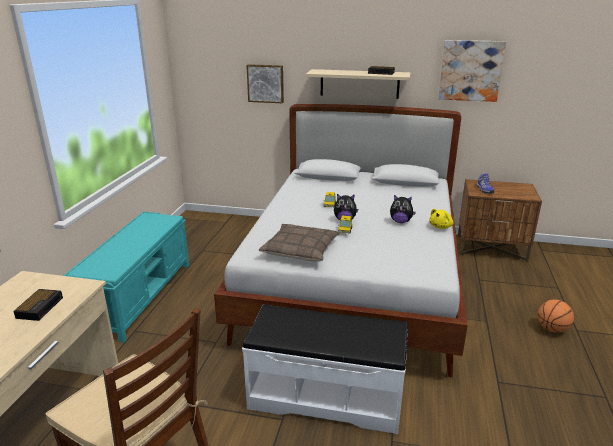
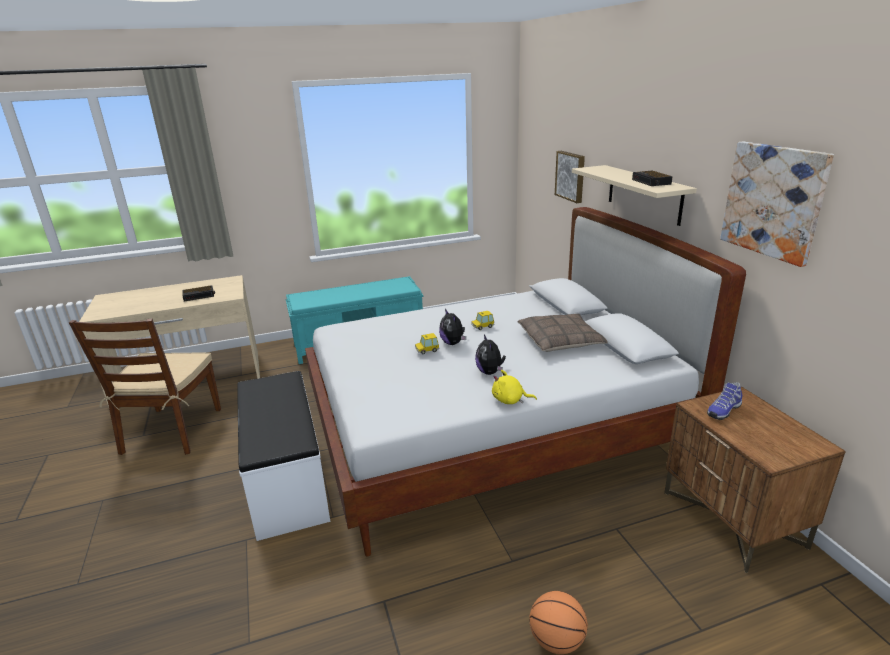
camera: 60 degrees right, 0 degrees up
(301, 249) = (364, 344): pillow -> pillow (561, 340)

